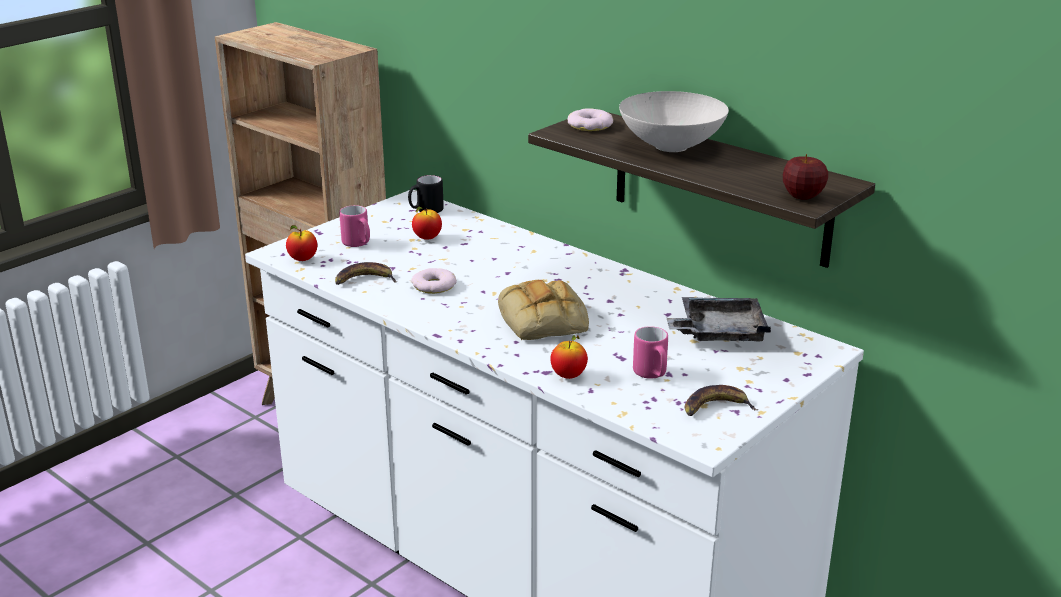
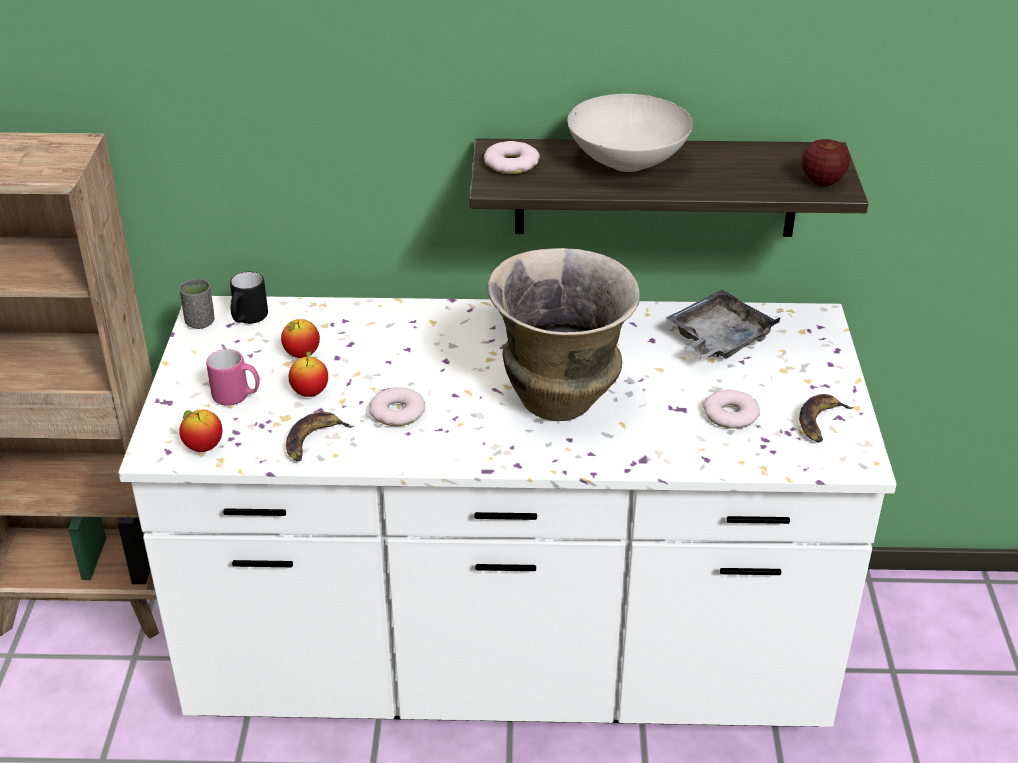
camera: 40 degrees left, 10 degrees up
(397, 203) = (200, 322): none -> grey cup
(544, 321) = (561, 402): bread -> vase
(568, 376) = (667, 453): apple -> apple (310, 392)
(652, 375) = (730, 414): pink mug -> donut

